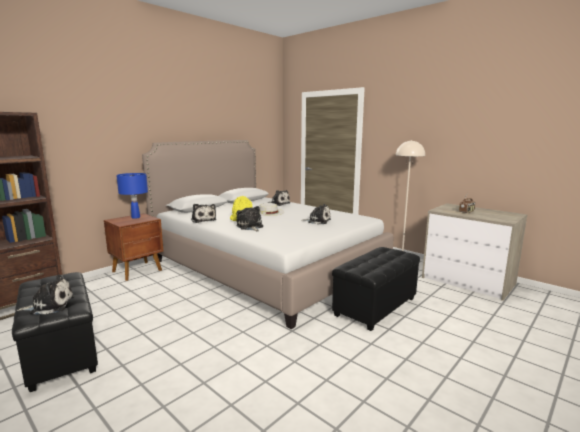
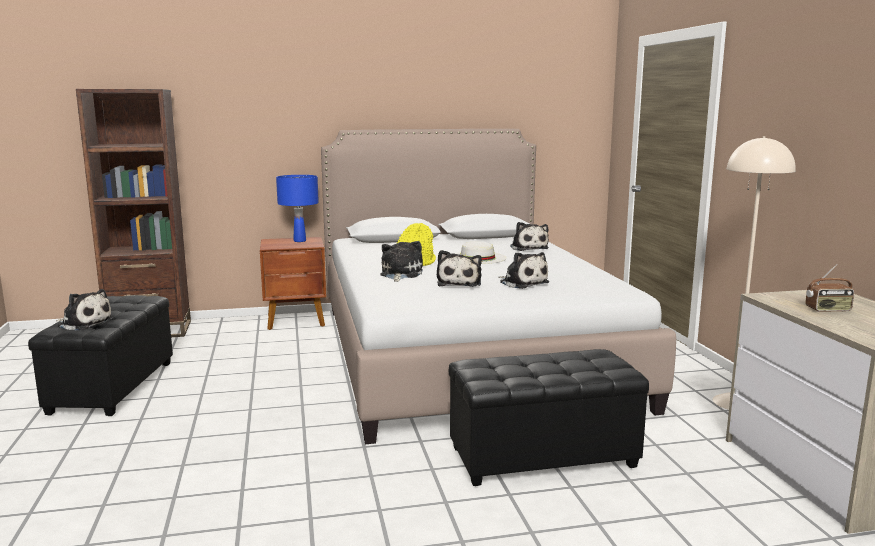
camera: 35 degrees right, 0 degrees up
(203, 220) = (363, 255): plush toy -> plush toy (459, 283)

